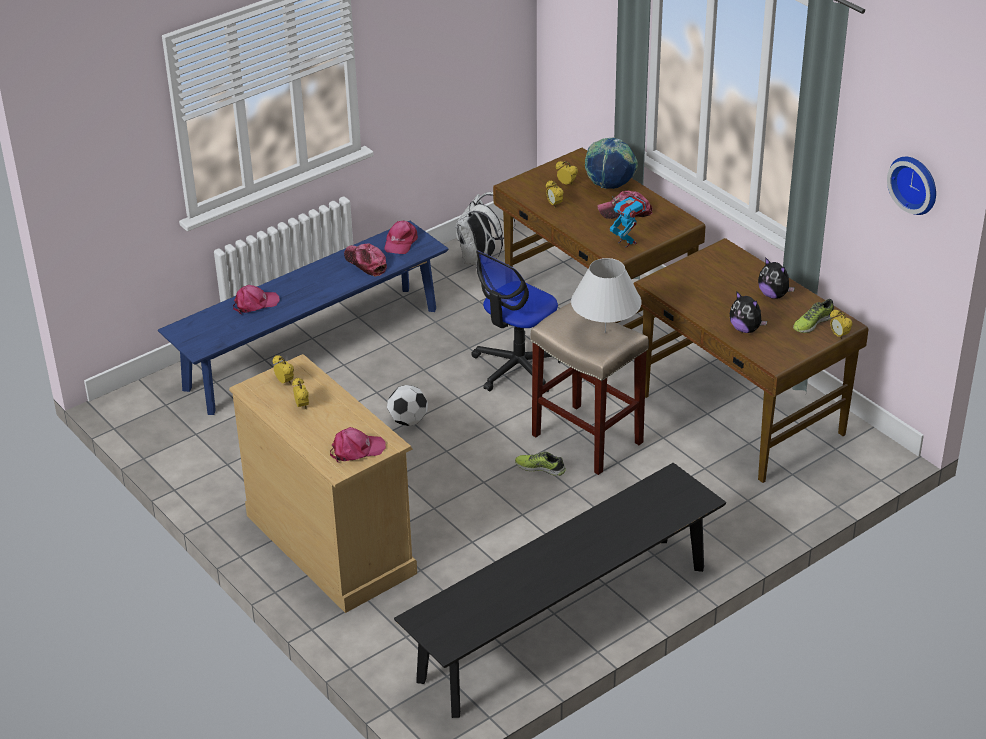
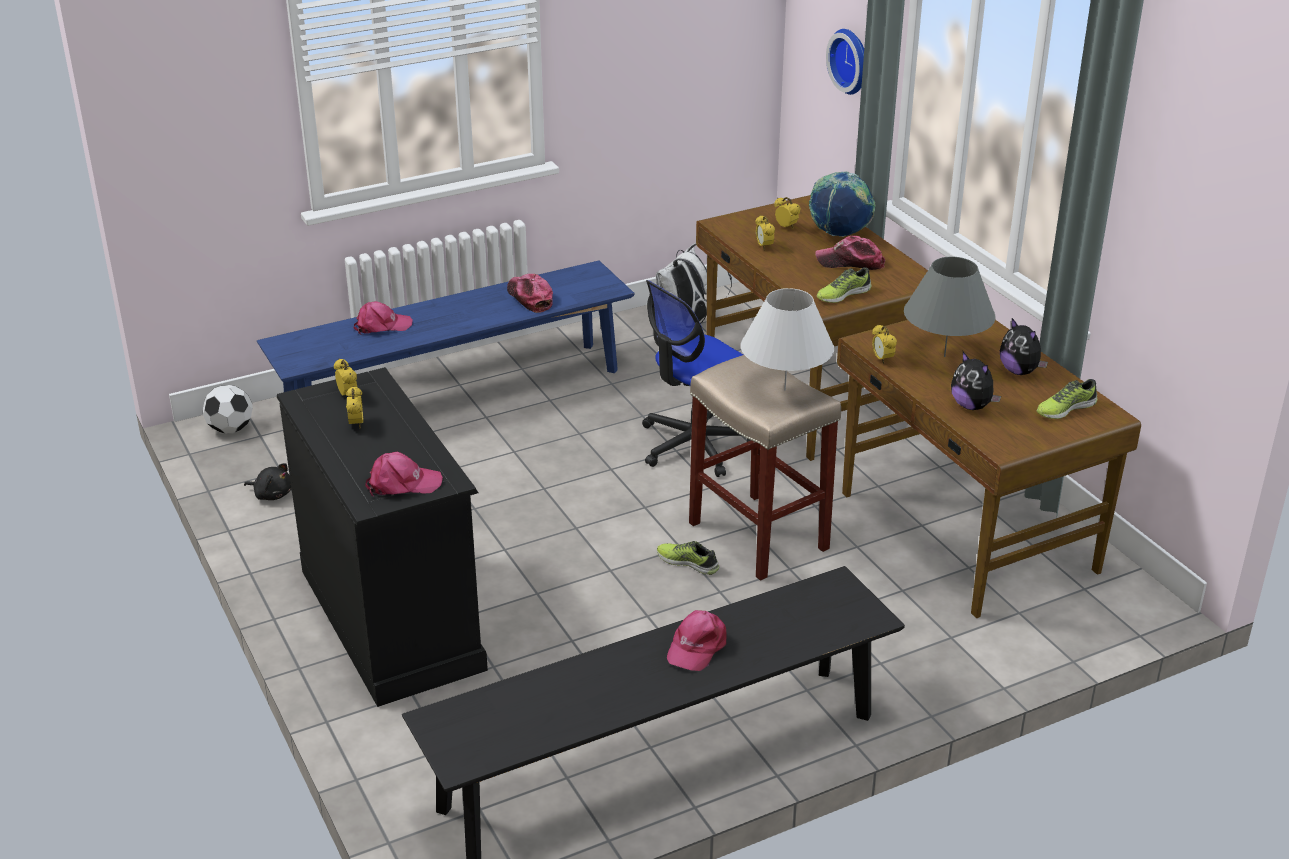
camera: 10 degrees right, 5 degrees down
(196, 454) = (272, 494): none -> black plush toy
(330, 543) = (392, 618): beige dresser -> black dresser
(400, 242) = (579, 281): pink cap -> pink cap (696, 646)
(408, 421) = (541, 488): football -> football (231, 429)
(627, 242) = (842, 294): toy robot -> shoe
(716, 288) = (944, 356): none -> grey table lamp
(839, 335) = (1098, 427): alarm clock -> alarm clock (882, 359)
(915, 183) = (1223, 220): wall clock -> wall clock (852, 60)

